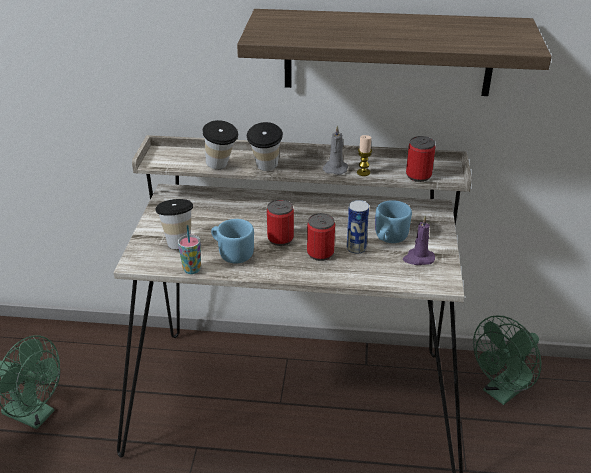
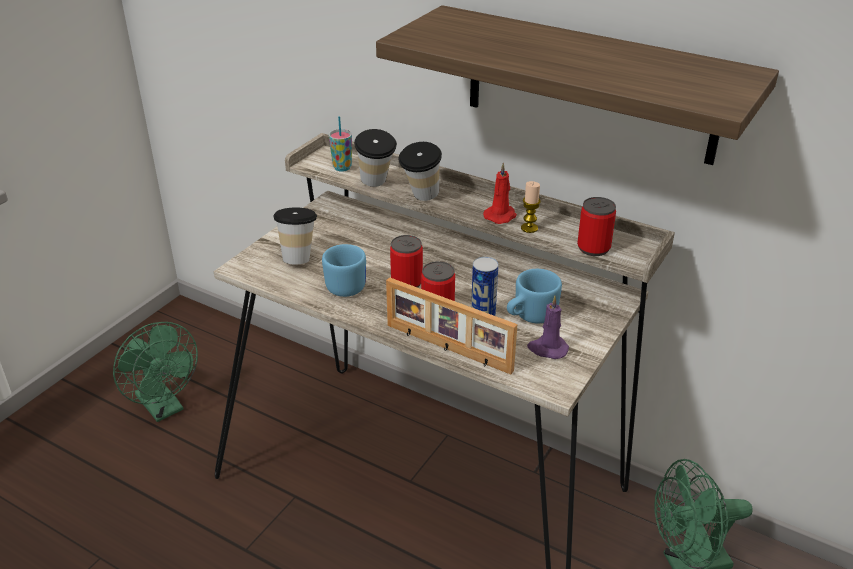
camera: 25 degrees right, 0 degrees up
(192, 269) = (289, 289): cup -> cup (342, 168)
(336, 168) = (501, 216): grey candle -> red candle
(349, 279) = (447, 349): none -> picture frame

